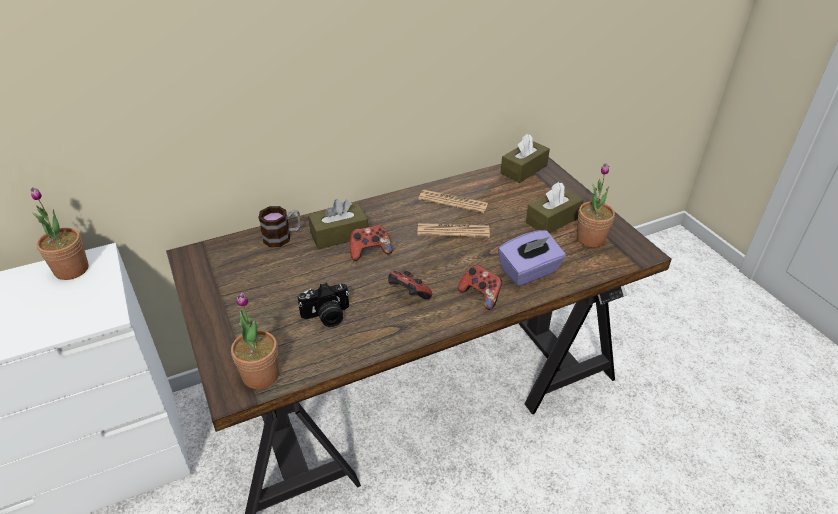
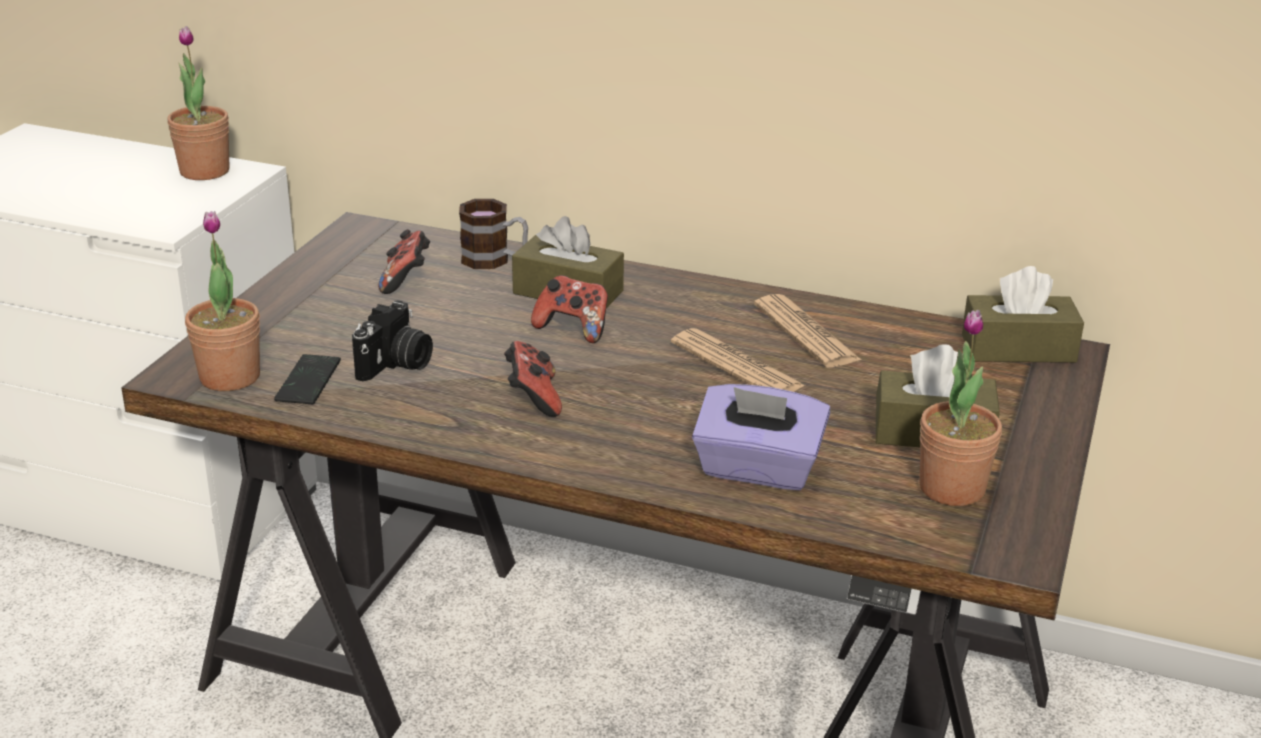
camera: 45 degrees right, 10 degrees down
(302, 352) = (308, 381): none -> phone
(327, 316) = (396, 365): camera -> camera turned 90 degrees counterclockwise
(480, 295) = (630, 454): game controller -> game controller (406, 281)

